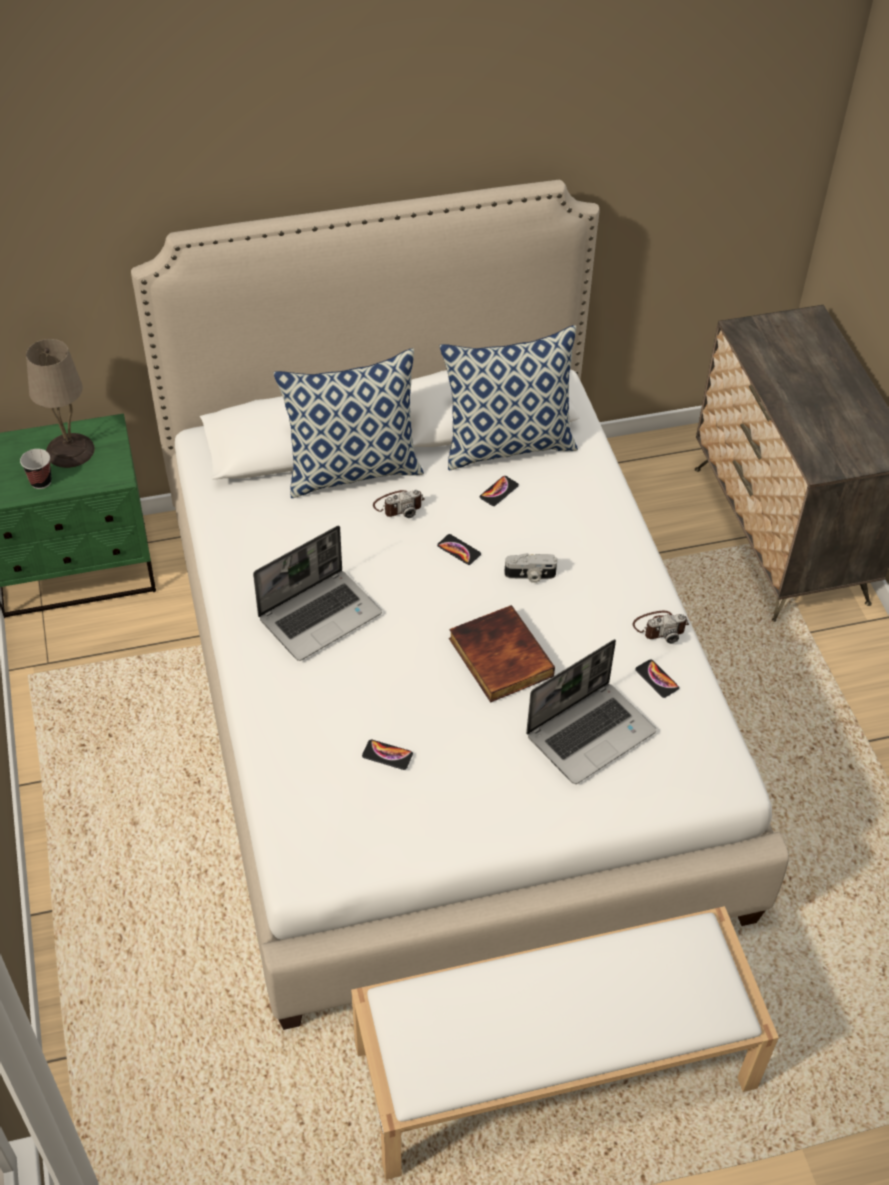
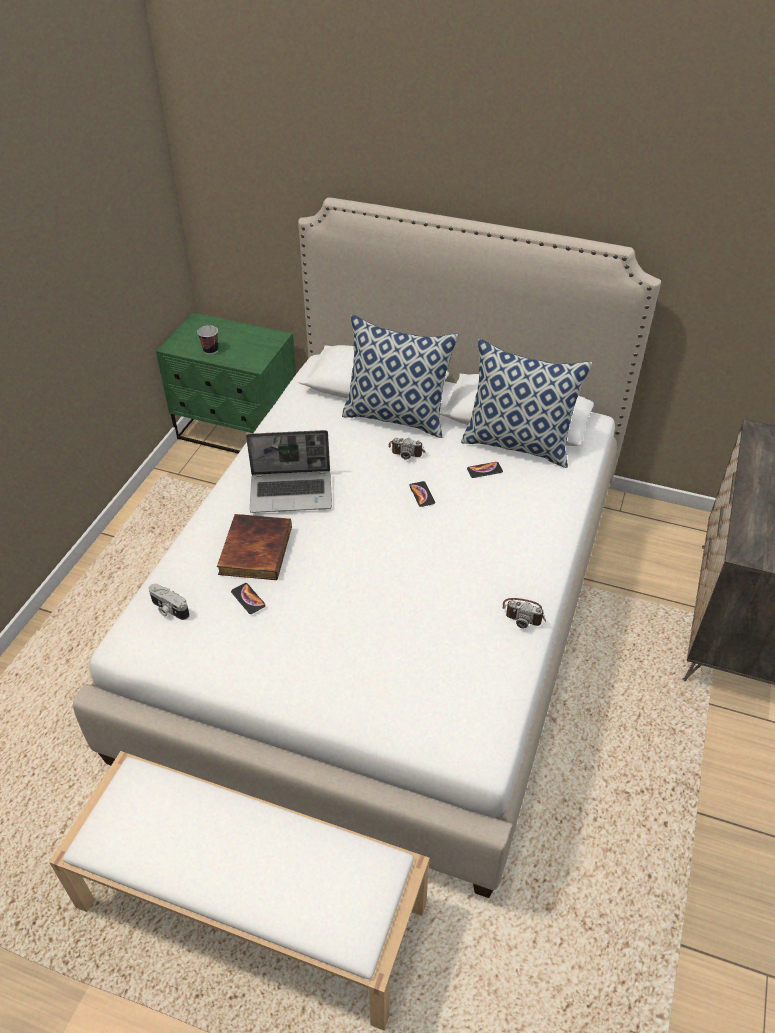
camera: 35 degrees right, 5 degrees down
(70, 451) = (242, 341): beige table lamp -> none
(498, 657) = (384, 575): book -> book (254, 549)
(530, 576) = (456, 533): camera -> camera (168, 609)
(591, 732) = (403, 659): laptop -> none
(657, 679) = (489, 648): phone -> none

